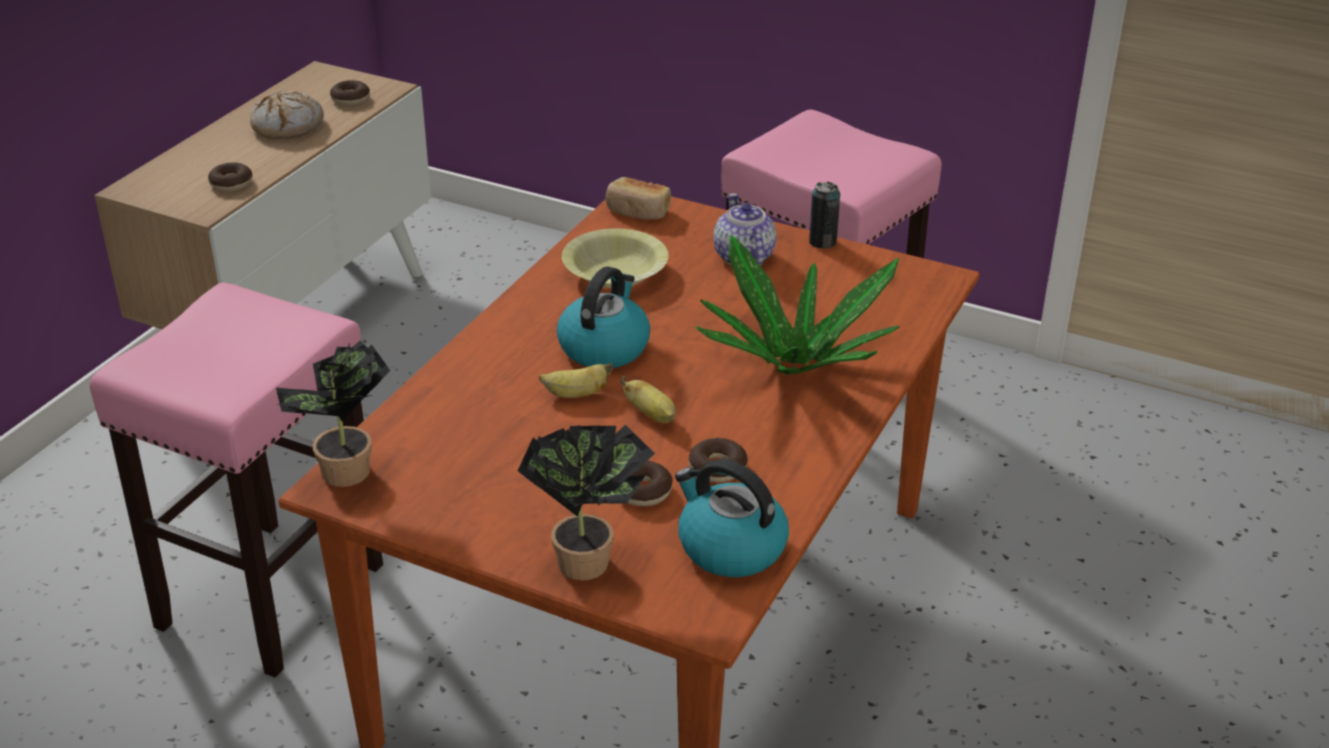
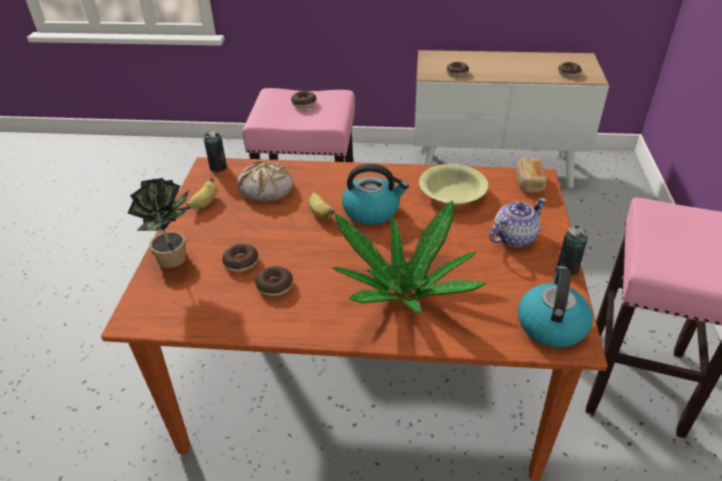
camera: 70 degrees right, 5 degrees up
(215, 339) = (304, 103): none -> donut
(288, 126) = (523, 67): bread -> bread (266, 189)
(345, 476) = (218, 167): potted plant -> can
(651, 415) = (315, 246): banana -> banana (204, 203)
(730, 547) = (200, 310): kettle -> kettle (551, 324)

